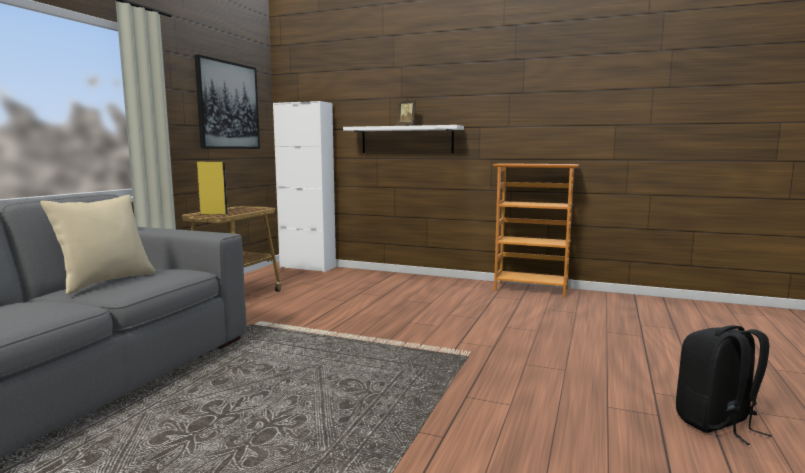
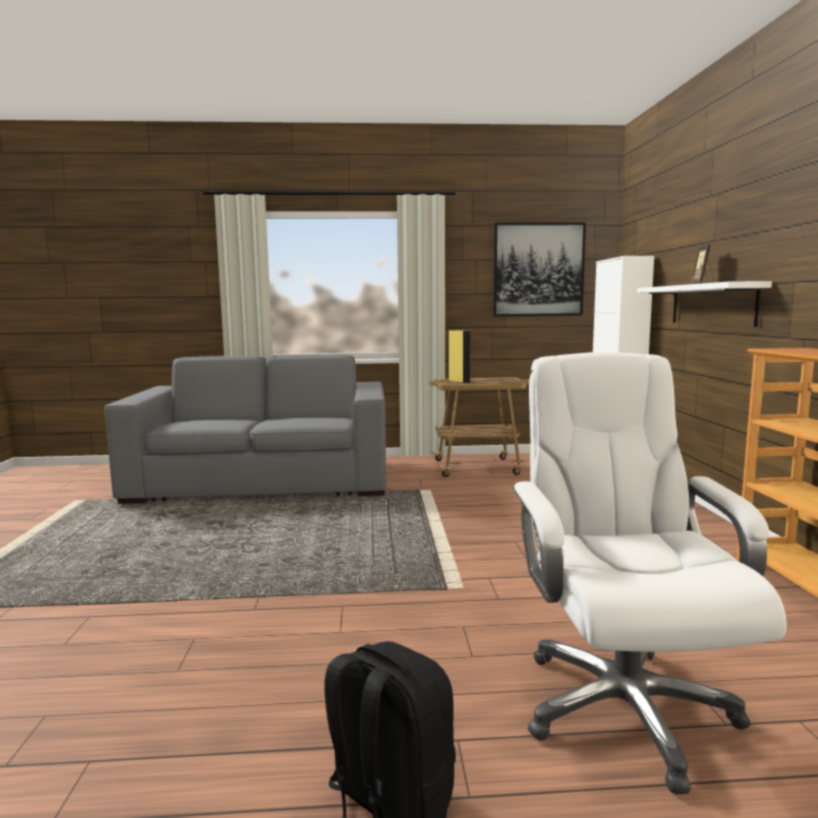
camera: 65 degrees right, 0 degrees up
(106, 282) = (291, 418): beige pillow -> none
(625, 349) = (623, 706): none -> white office chair

